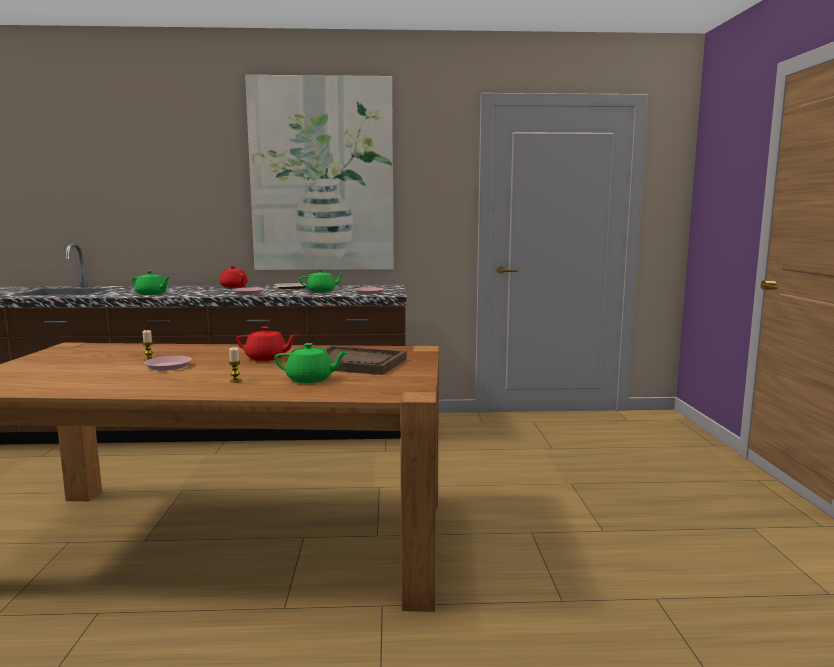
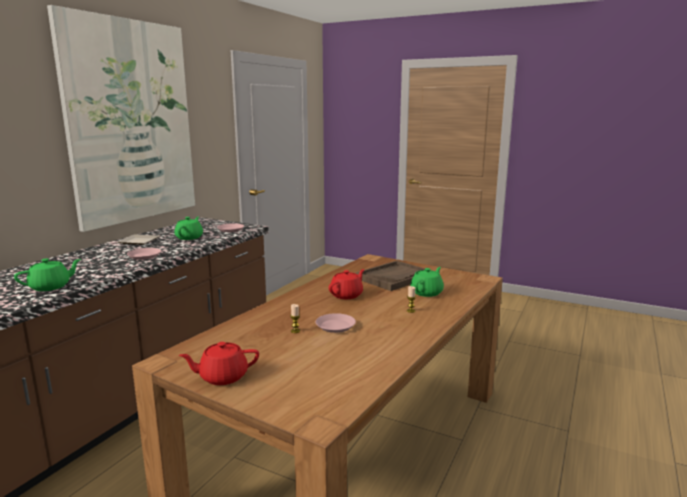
camera: 60 degrees left, 5 degrees up
(233, 287) = (77, 255): red teapot -> red teapot (222, 377)

